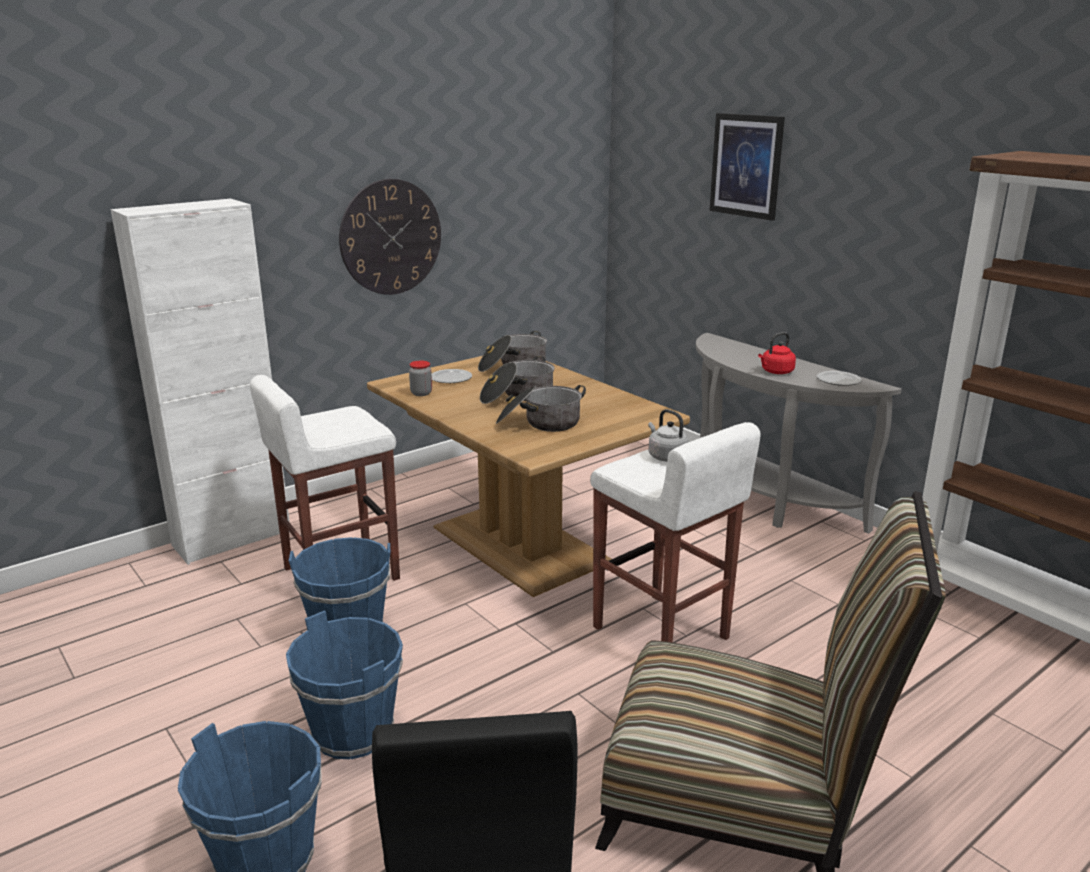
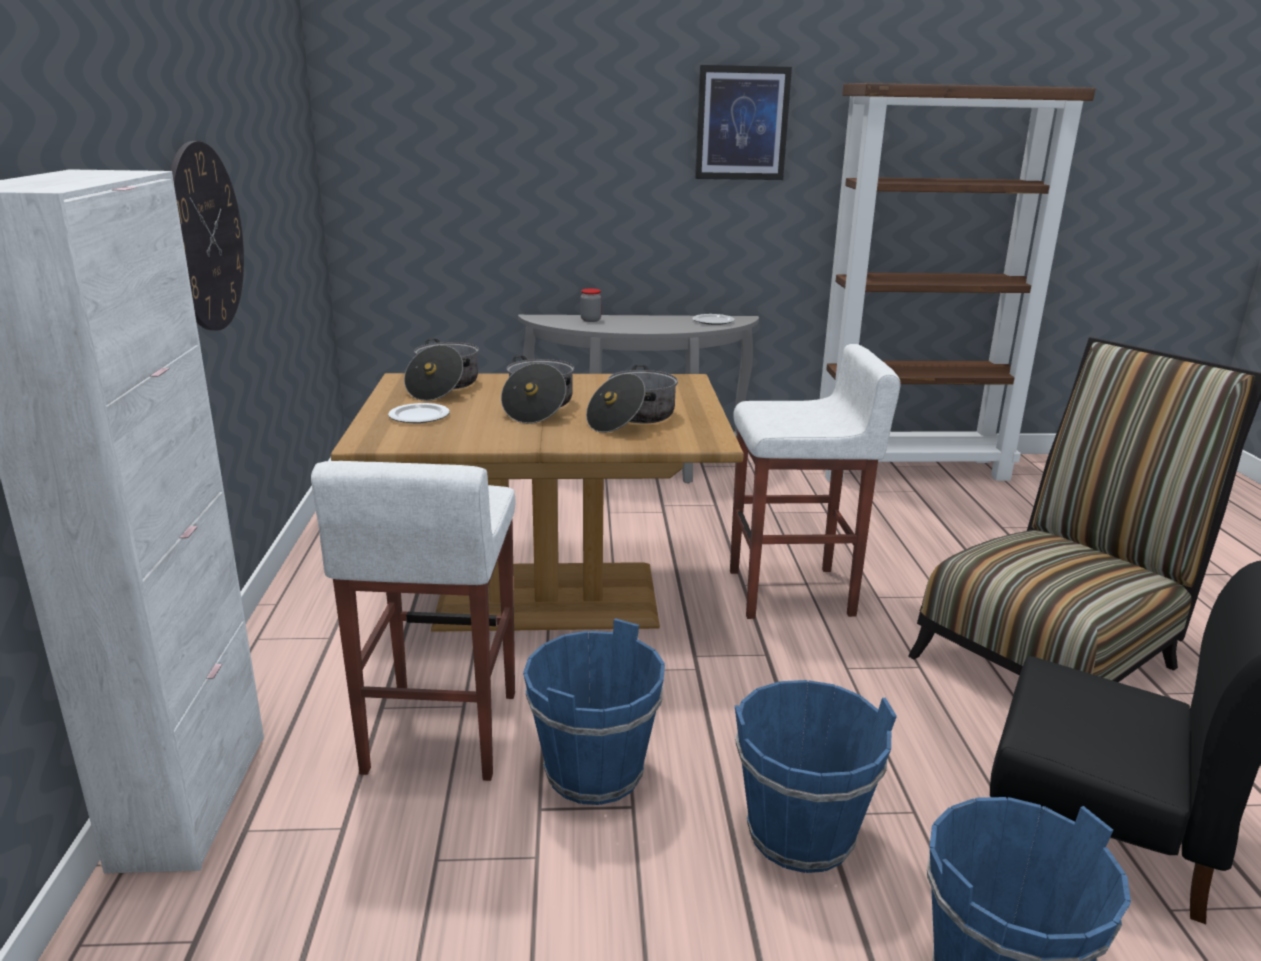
camera: 55 degrees left, 0 degrees up
(421, 393) = (438, 438): jar -> jar (590, 320)
(666, 456) = (771, 407): grey kettle -> none
(746, 166) = (543, 118): picture -> picture (742, 123)
(776, 372) = (661, 327): red kettle -> none

